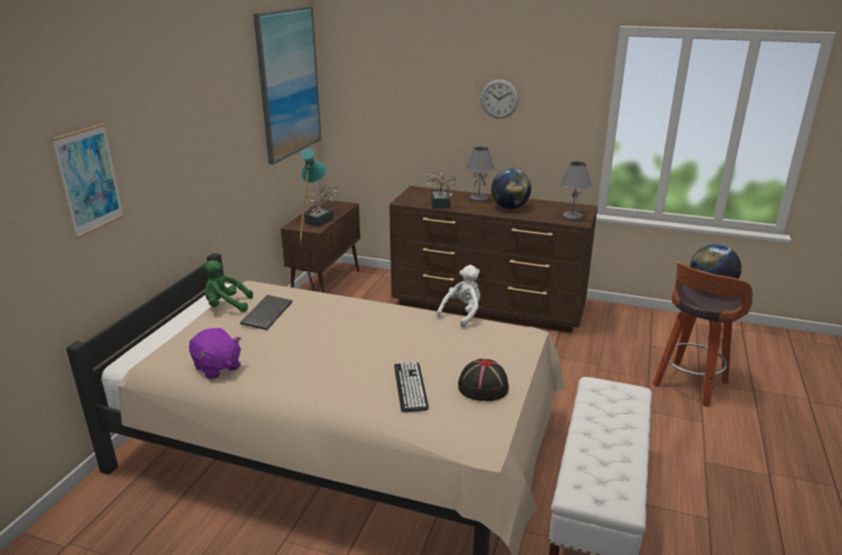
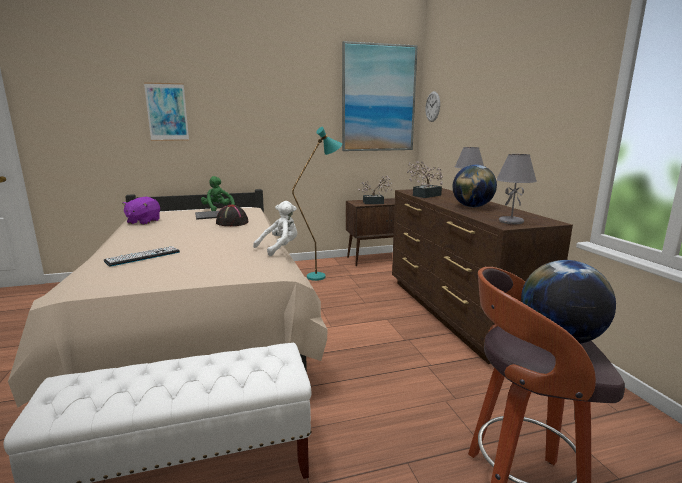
camera: 55 degrees right, 10 degrees down
(462, 314) = (280, 248): white plush toy -> white plush toy turned 45 degrees counterclockwise
(482, 387) = (155, 274): black hat -> black hat (232, 223)
(499, 99) = (515, 103): wall clock -> wall clock (432, 106)

